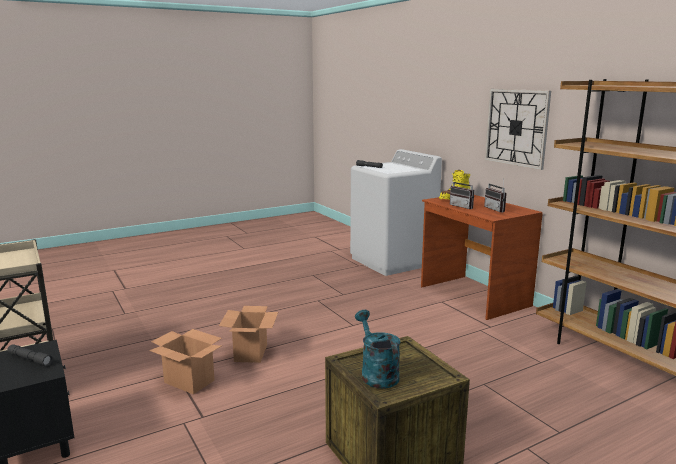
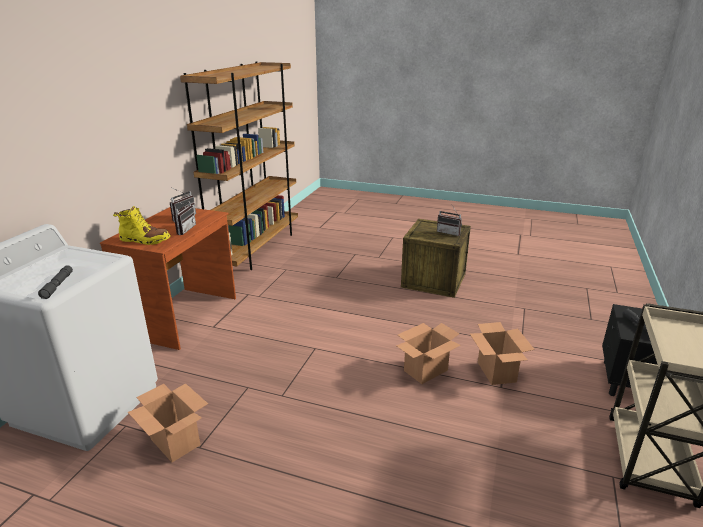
camera: 130 degrees left, 10 degrees up
(326, 271) = (174, 442): none -> cardboard box
(376, 373) = (449, 232): turquoise watering can -> radio
(516, 127) = (127, 139): wall clock -> none

